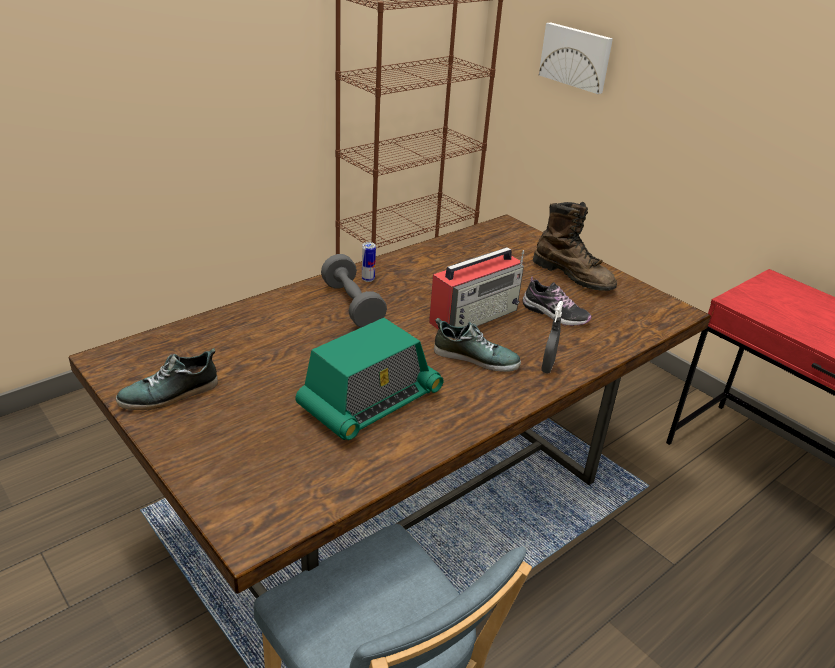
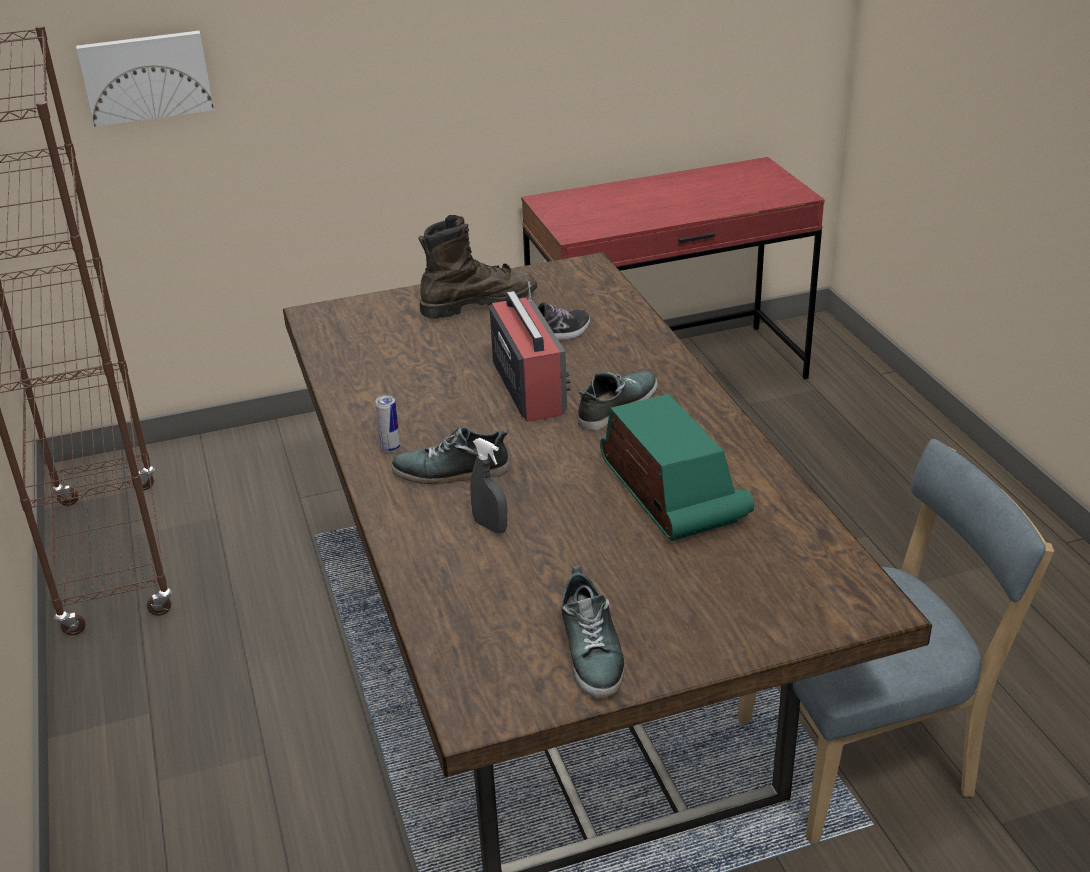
camera: 65 degrees left, 0 degrees up
(352, 305) = (451, 472): grey dumbbell -> shoe
(547, 367) = (654, 366): grey spray bottle -> grey spray bottle (490, 526)

